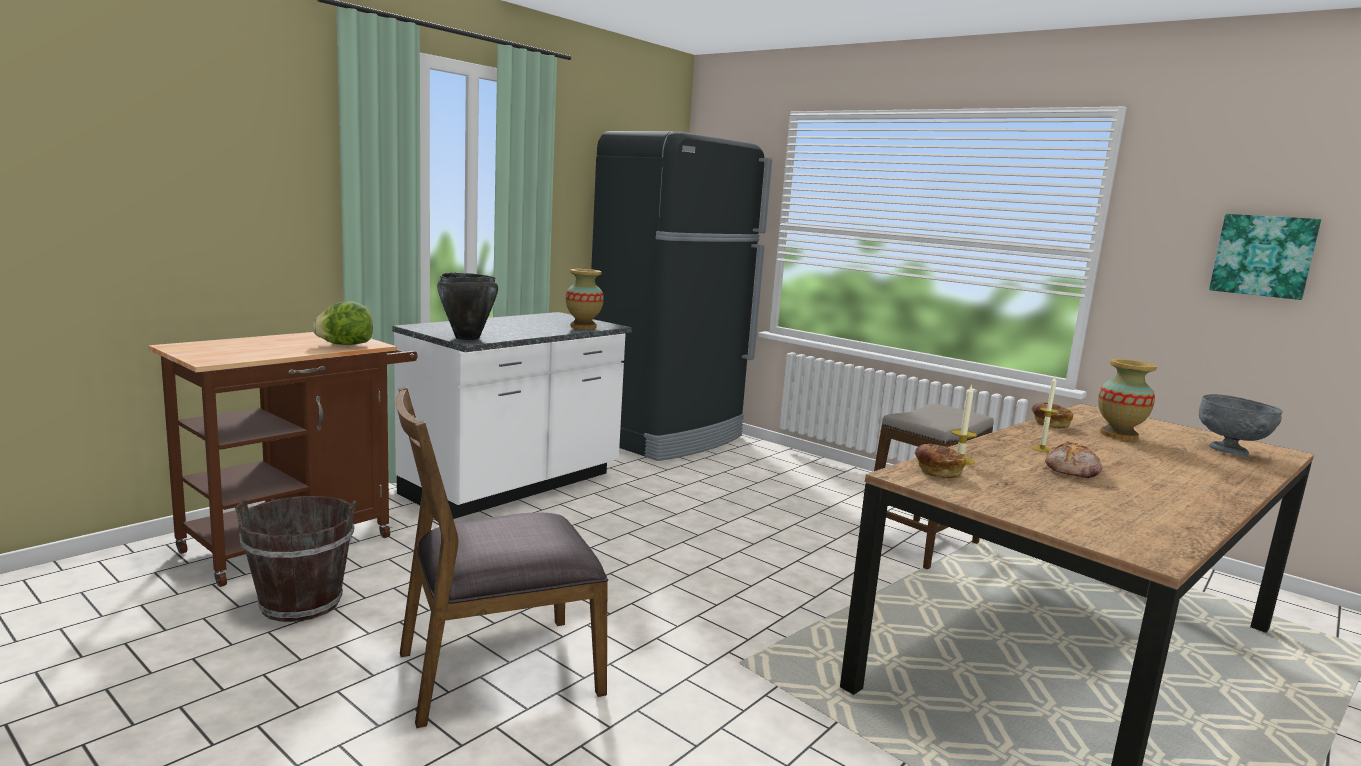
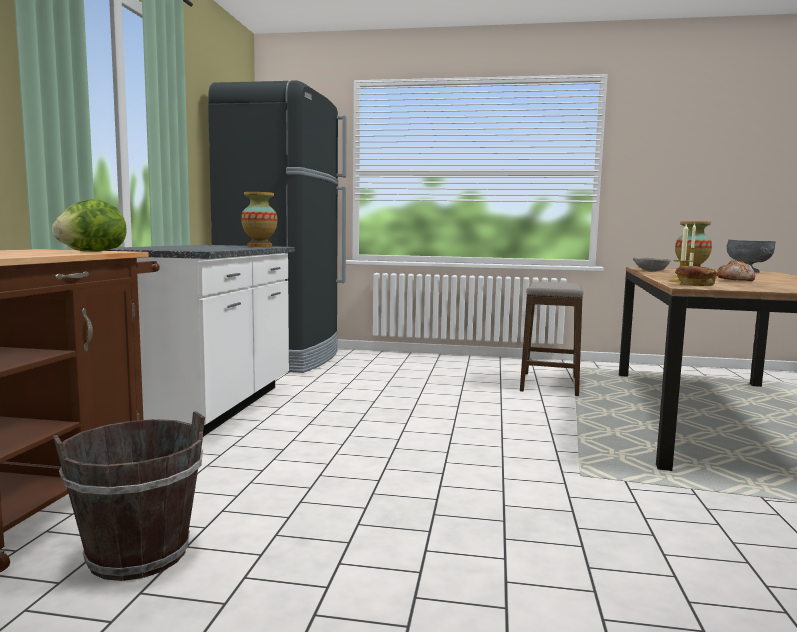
camera: 30 degrees left, 5 degrees down
(467, 338) = (192, 249): black cooking pot -> none
(497, 671) = (432, 540): brown chair -> none
(1049, 424) = (650, 271): bread -> grey bowl
(1263, 255) = (697, 165): picture -> none

